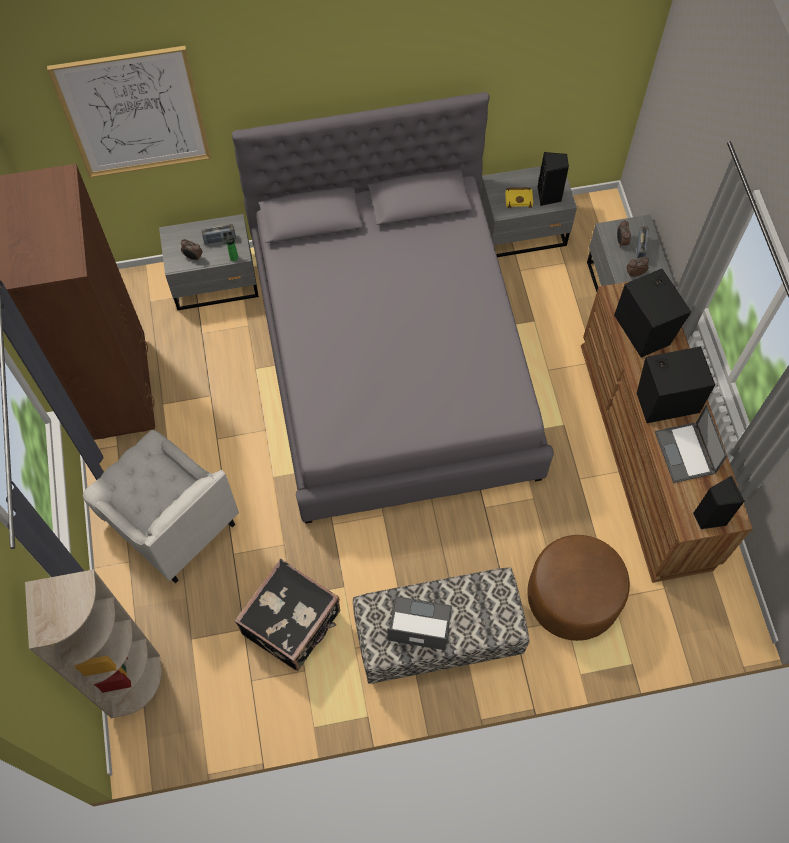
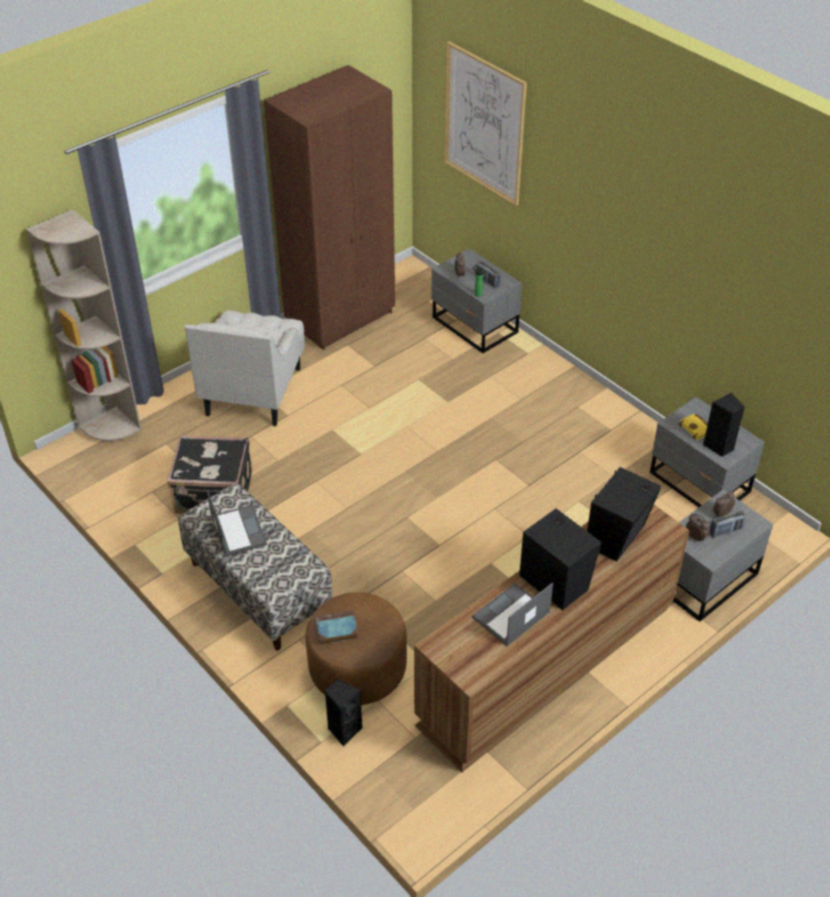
camera: 60 degrees right, 20 degrees down
(393, 361) = (493, 454): grey bed -> none
(579, 595) = (336, 630): none -> book
(708, 516) = (456, 657): black speaker -> black speaker (344, 730)

